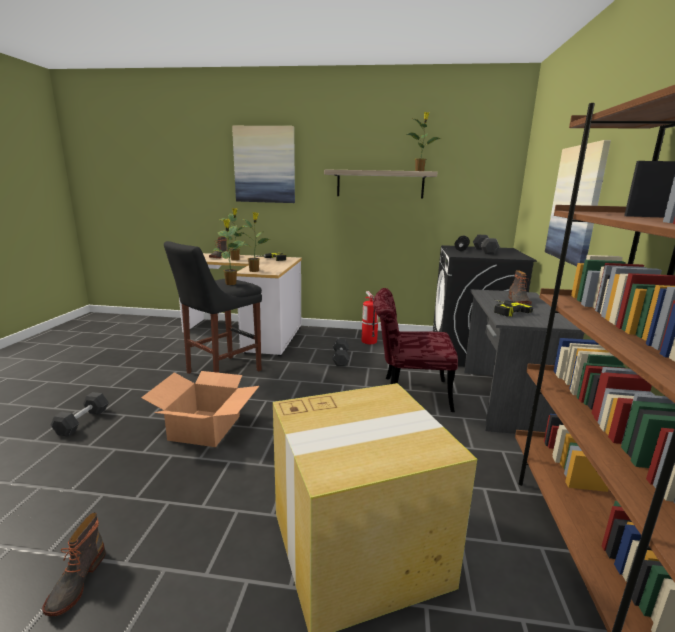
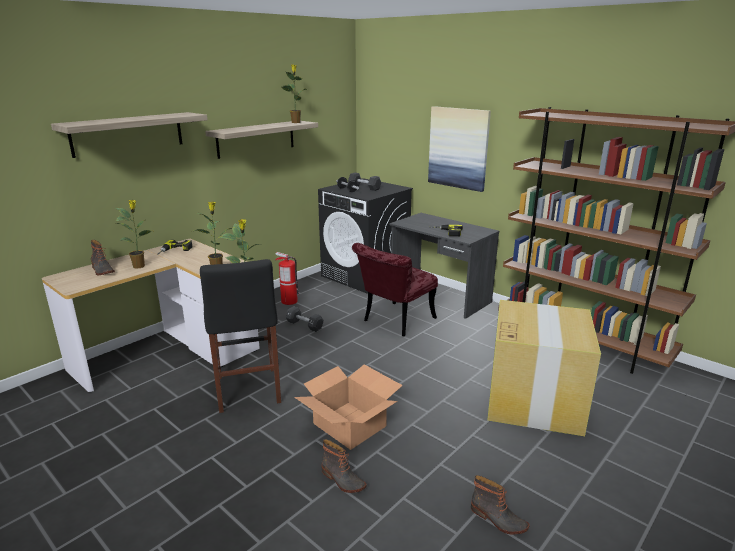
camera: 55 degrees left, 5 degrees up
(82, 422) = (254, 502): black dumbbell -> none
(264, 165) = (128, 134): picture -> shelf
(517, 301) = (433, 223): boot -> boot (342, 480)

